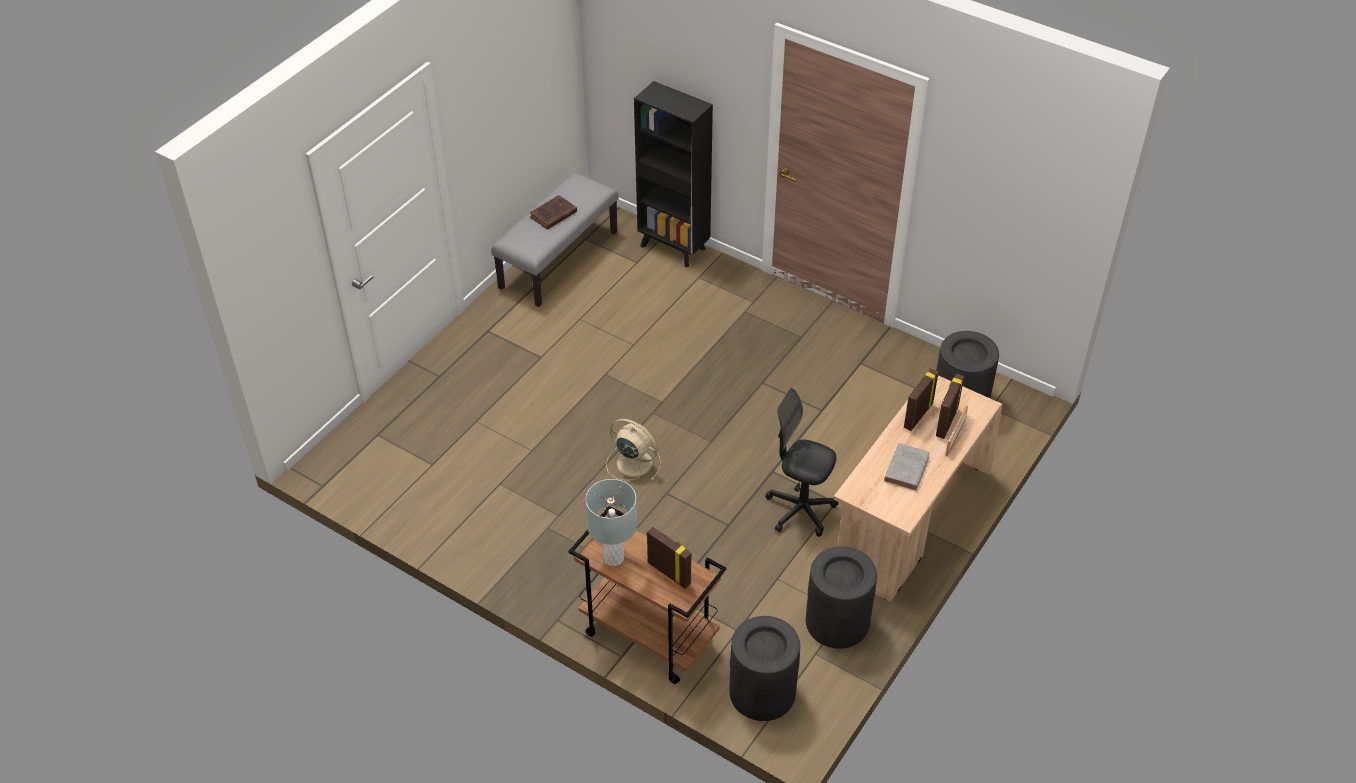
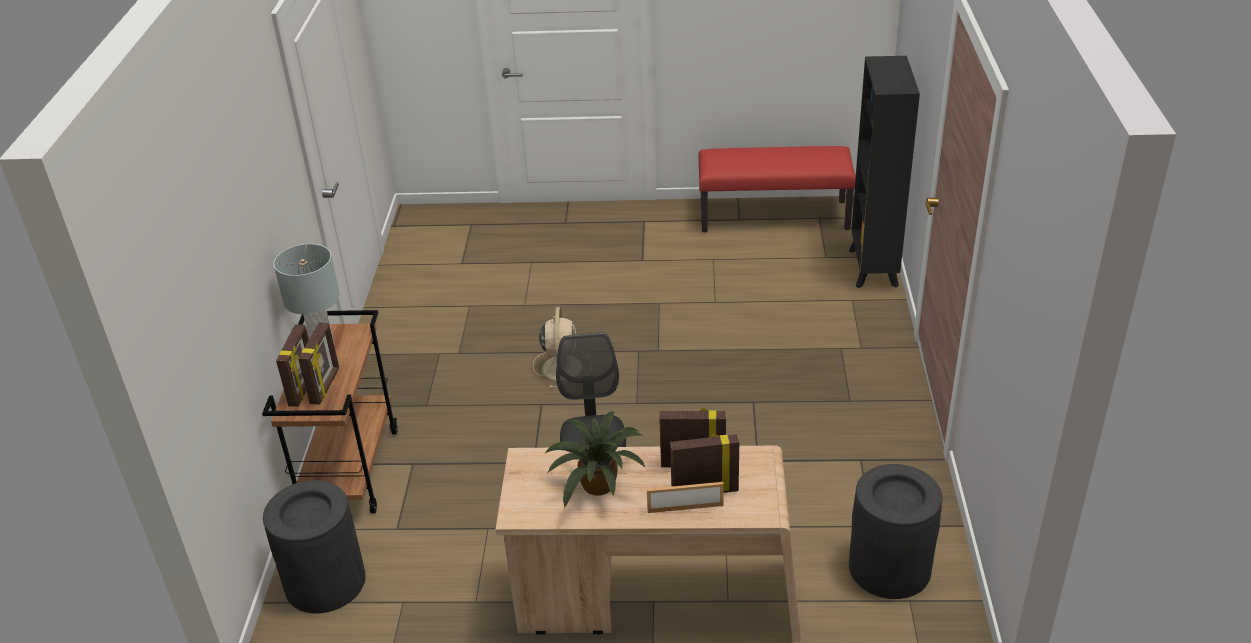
camera: 60 degrees right, 10 degrees down
(552, 215) = (771, 157): brown book -> none
(558, 259) = (774, 216): grey bench -> red bench
(661, 587) = (303, 388): none -> picture frame
(837, 621) = (460, 601): black trash can -> none
(907, 468) = (598, 487): grey book -> potted plant

